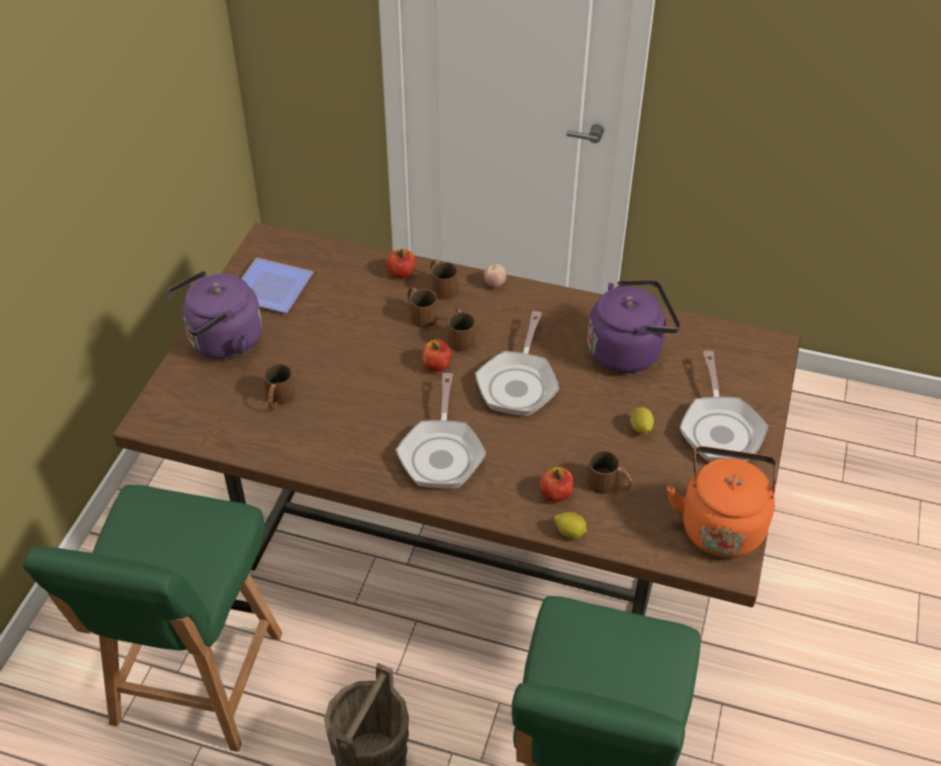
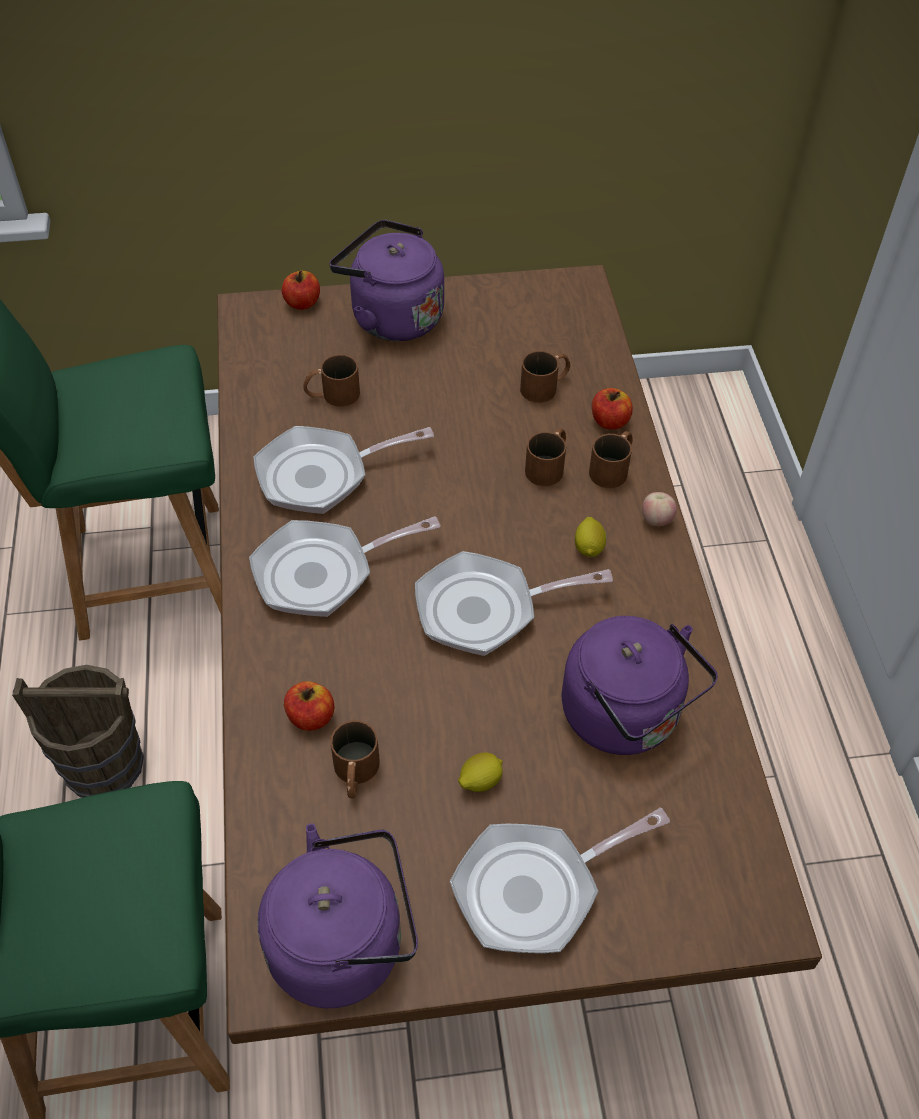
camera: 65 degrees right, 5 degrees up
(268, 289) = (499, 319): plate -> none
(353, 428) = (321, 475): none -> frying pan
(437, 365) = (469, 514): apple -> apple (302, 303)
(460, 336) = (534, 519): brown mug -> brown mug (546, 386)
(570, 532) = (252, 755): lemon -> lemon (589, 547)
(721, 524) = (344, 944): orange kettle -> purple kettle

